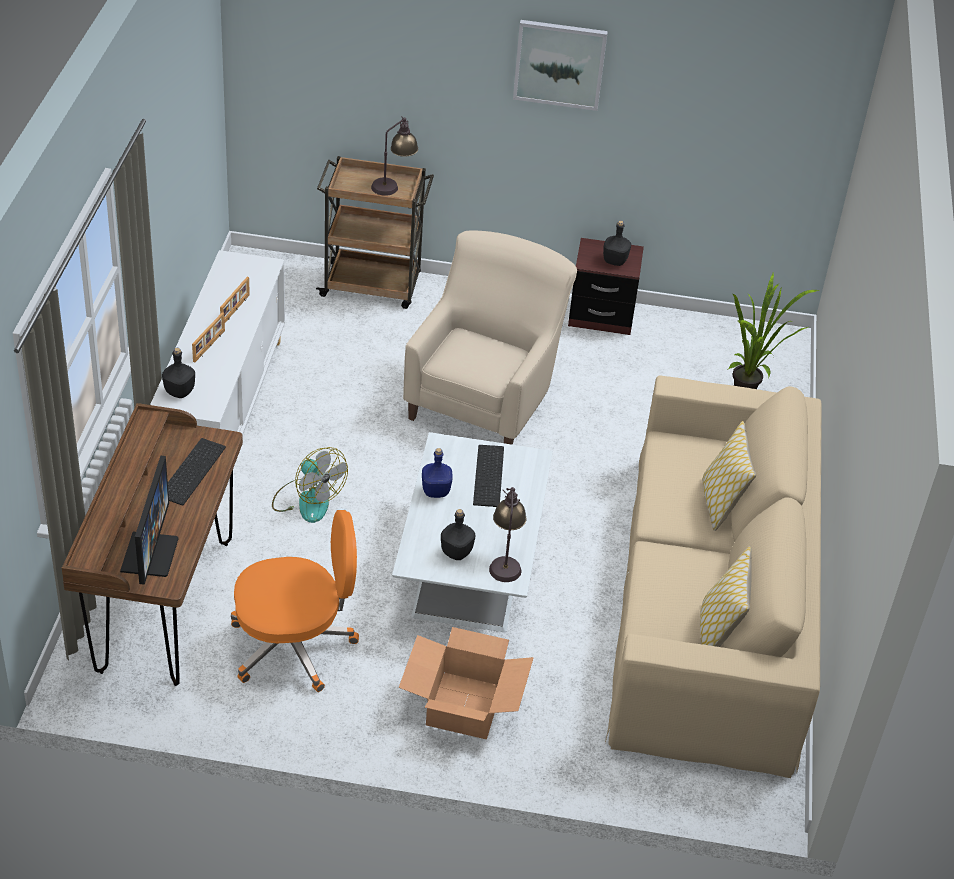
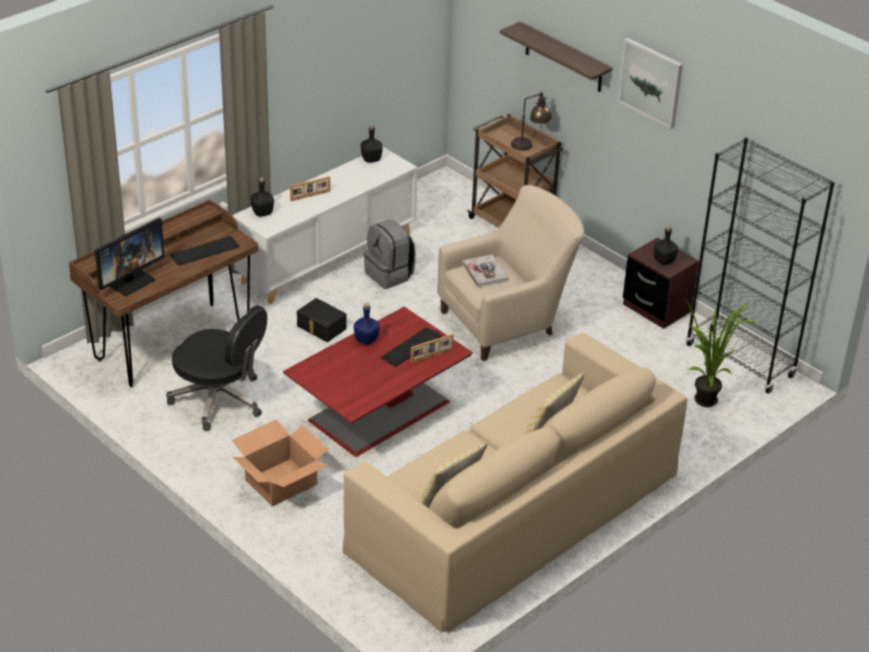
camera: 40 degrees right, 5 degrees down
(236, 310) = (351, 183): picture frame -> picture frame (432, 356)
(294, 646) = (220, 400): orange office chair -> black office chair
(307, 500) = (321, 328): fan -> black storage box
(311, 401) = (390, 275): none -> grey backpack
(419, 68) = (563, 58): none -> shelf
(457, 552) = (337, 378): black bottle -> black bottle (371, 159)
(470, 352) = (485, 272): none -> book
(471, 568) = (377, 412): white coffee table -> red coffee table
(505, 561) = (361, 397): table lamp -> none
(727, 337) = (740, 361): none -> black bookcase

